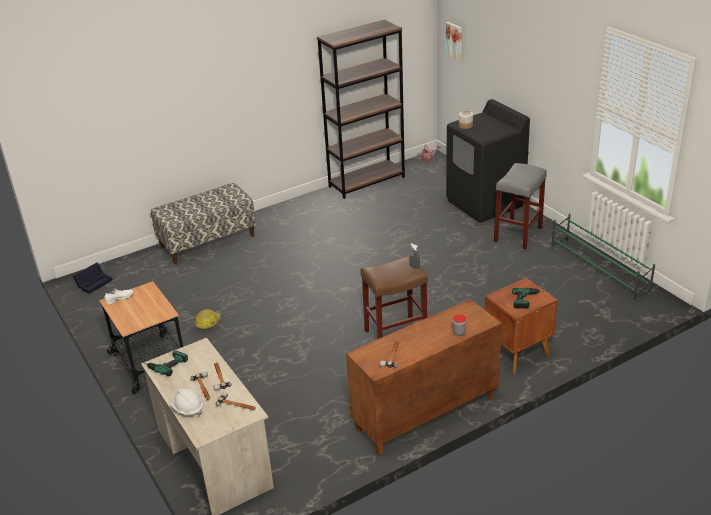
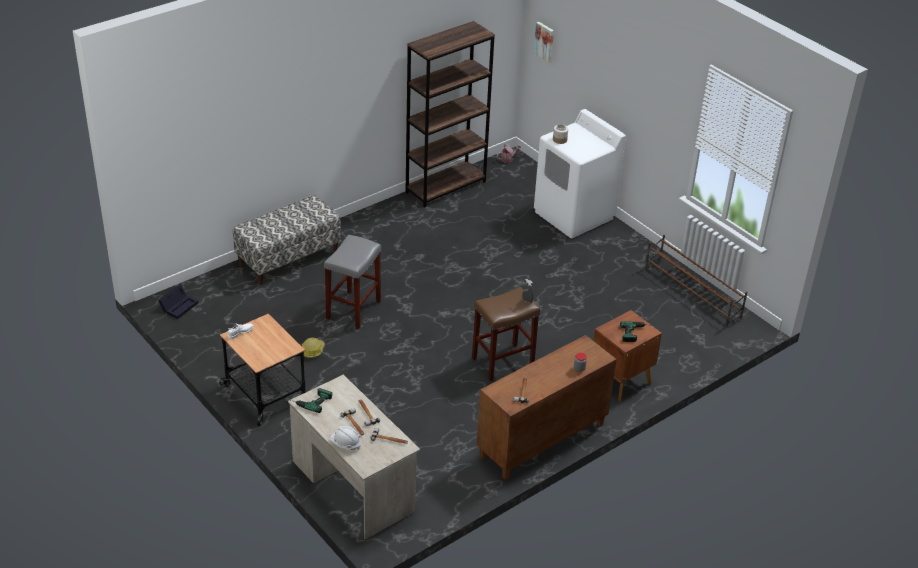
camera: 10 degrees left, 5 degrees up
(485, 203) = (574, 215): black washing machine -> white washing machine
(518, 235) = (611, 253): grey stool -> grey stool (353, 310)
(598, 270) = (692, 293): green shoe rack -> brown shoe rack

